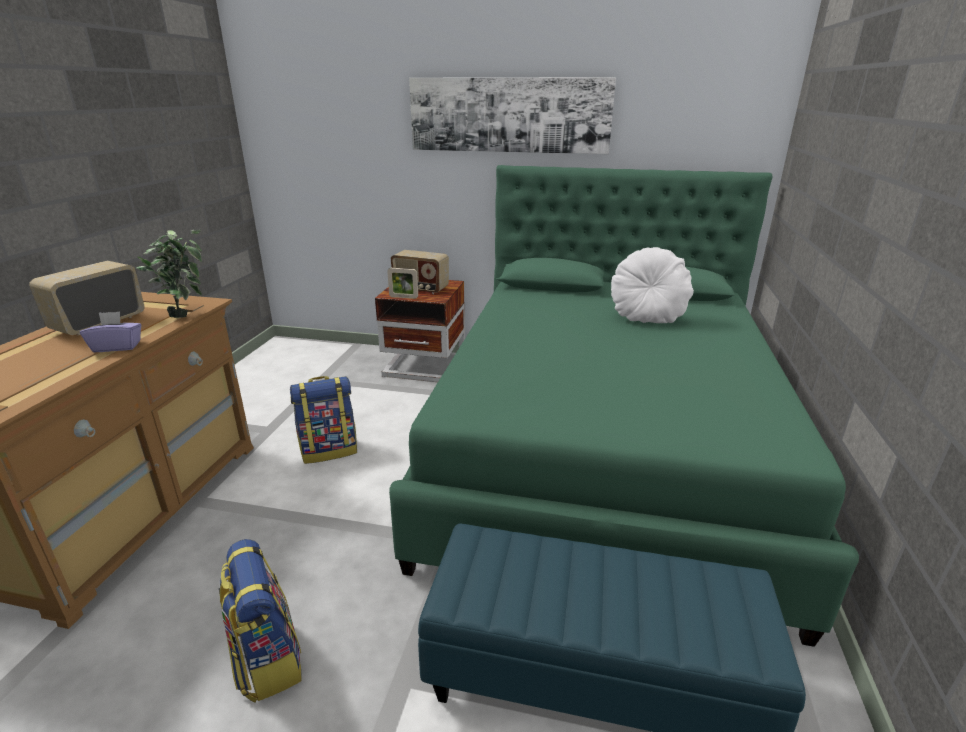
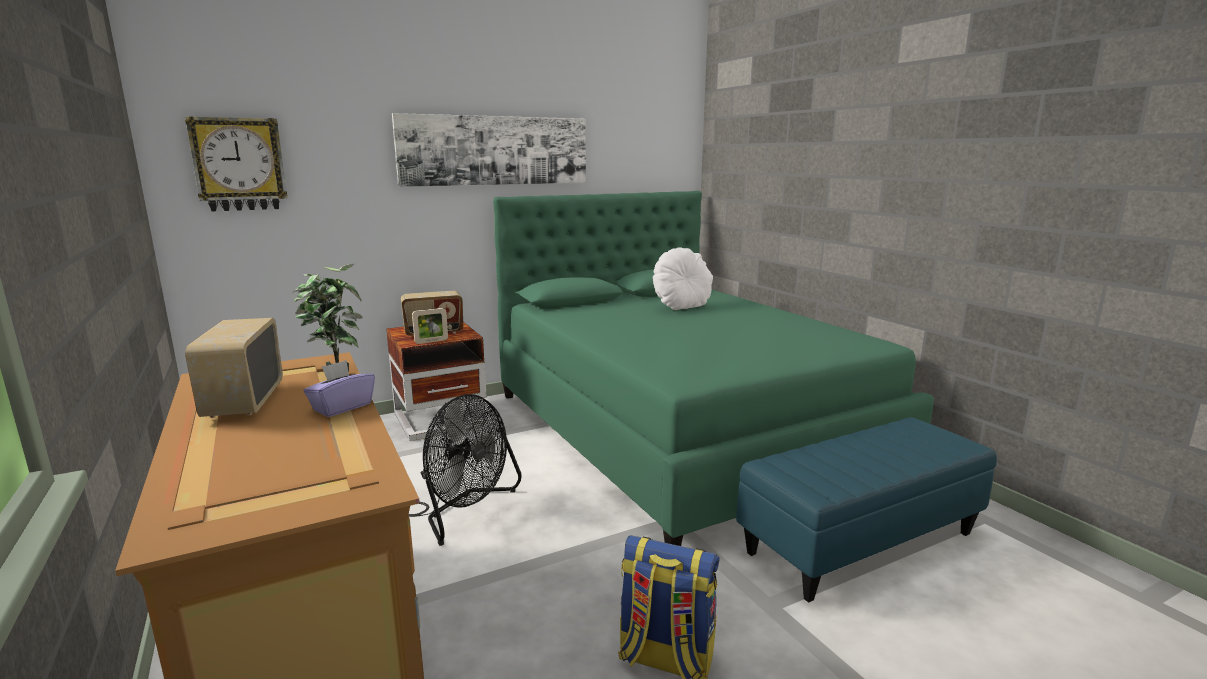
camera: 40 degrees left, 10 degrees down
(296, 125) = (239, 164): none -> wall clock
(329, 450) = (459, 512): backpack -> black fan

